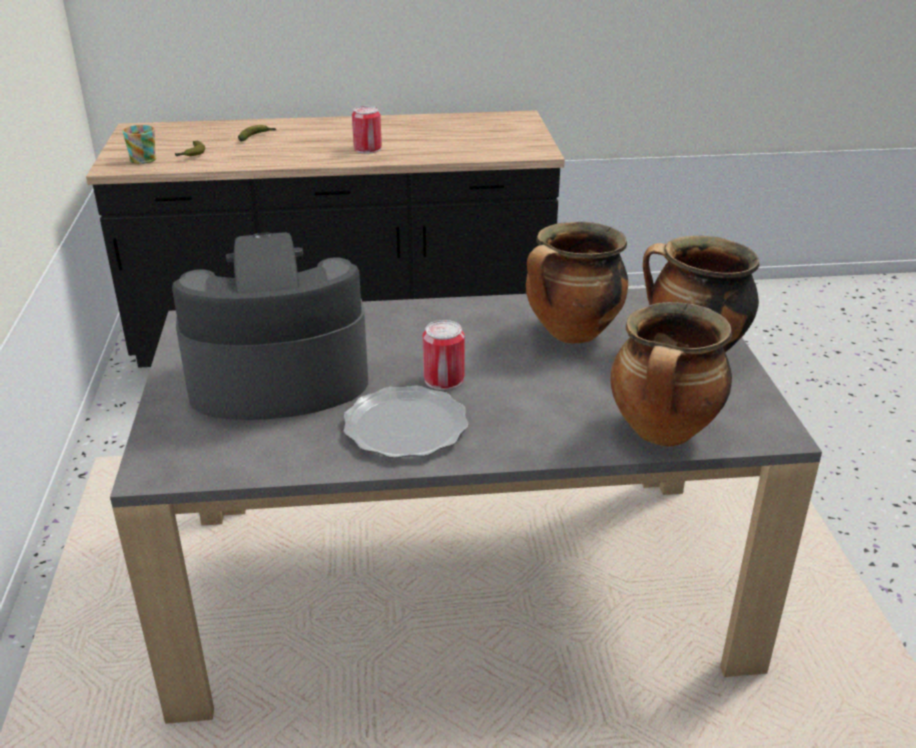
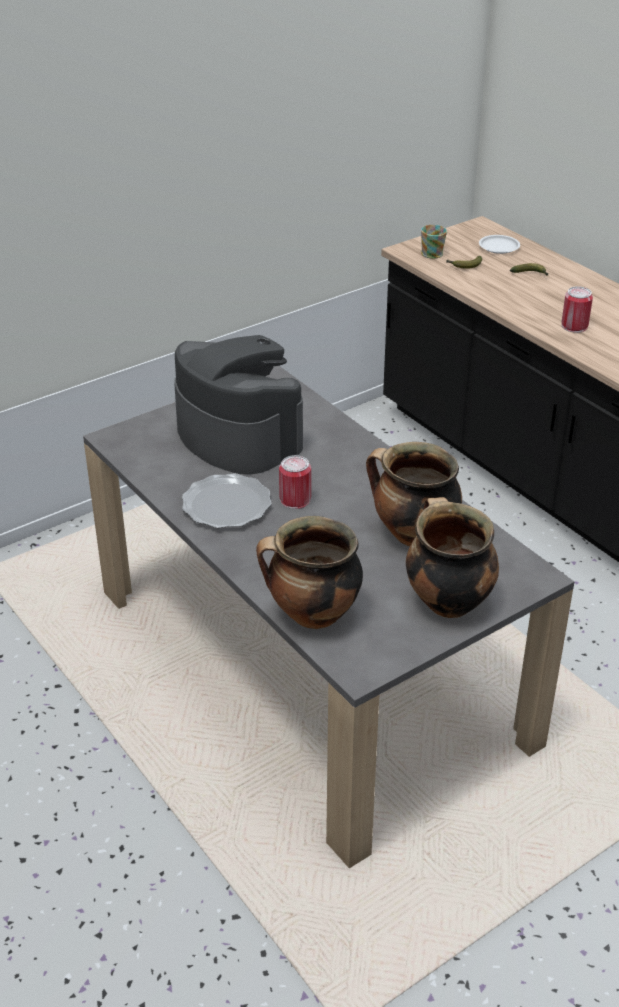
camera: 60 degrees right, 5 degrees up
(187, 133) = (499, 247): none -> white plate

